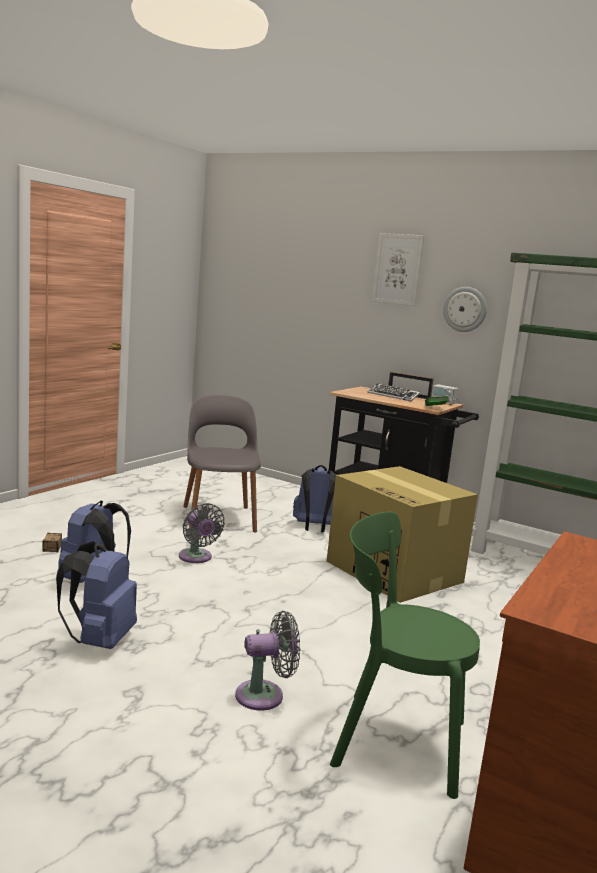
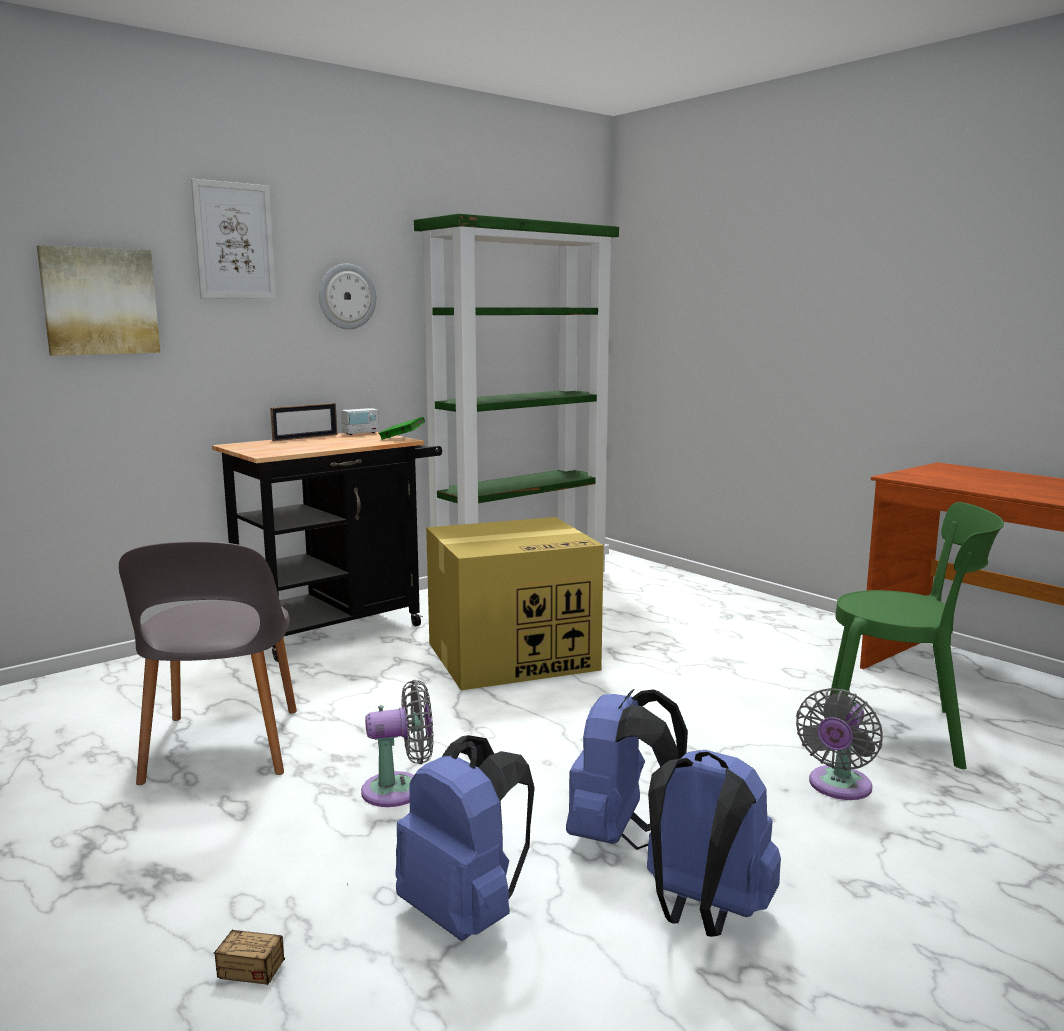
camera: 70 degrees left, 0 degrees up
(219, 518) = (222, 748): grey chair -> grey chair turned 105 degrees counterclockwise
(265, 695) = (837, 787): grey fan -> grey fan turned 150 degrees counterclockwise
(314, 528) = (331, 678): blue backpack -> blue backpack (619, 835)
(324, 298) = (99, 301): none -> picture
(392, 739) = (901, 731): green chair -> green chair turned 105 degrees counterclockwise
(393, 396) = (306, 442): keyboard -> none

